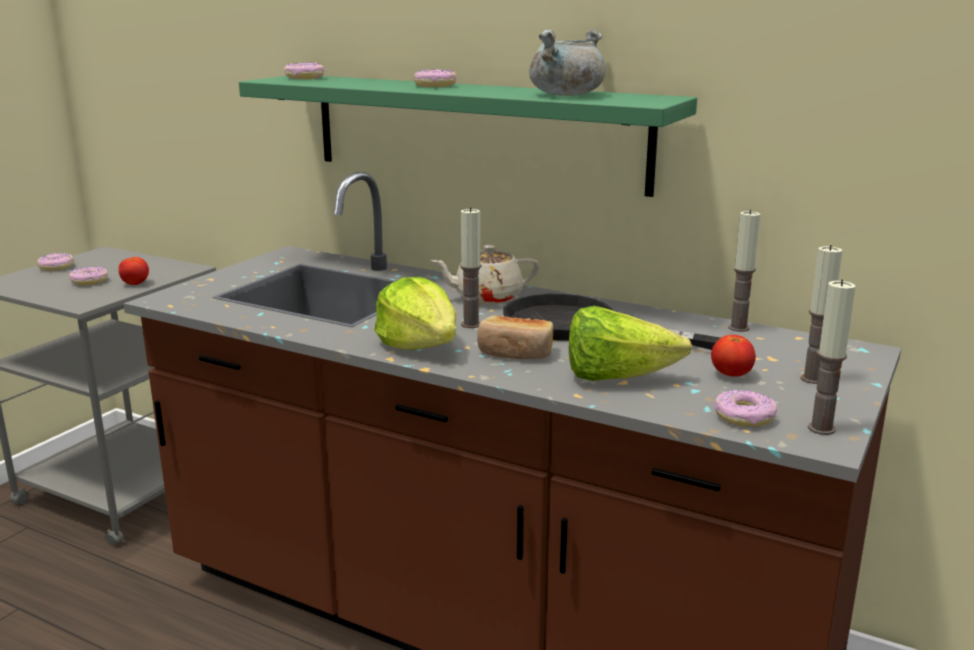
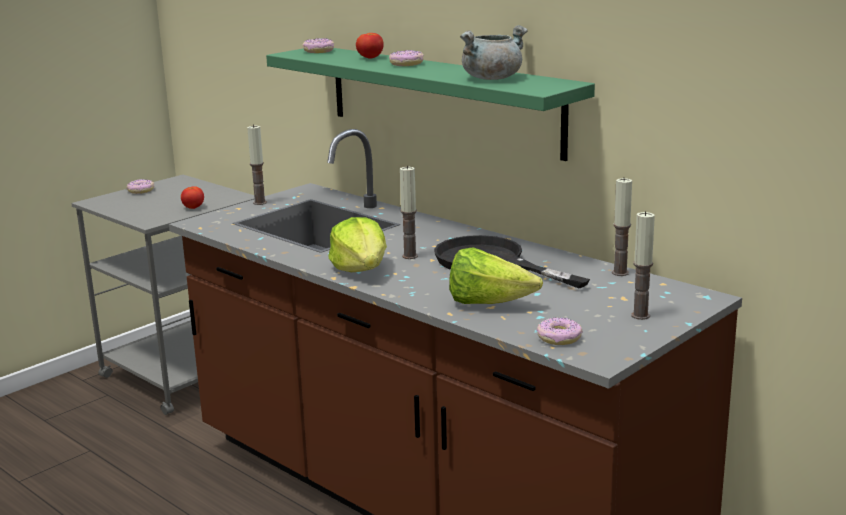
camera: 15 degrees right, 0 degrees up
(89, 281) = (161, 204): donut -> none
(486, 298) = (437, 235): beige teapot -> none
(515, 353) = (427, 280): bread -> none
(731, 375) = (578, 308): tomato -> tomato (370, 58)
(821, 428) = (609, 350): candle -> candle (259, 203)

